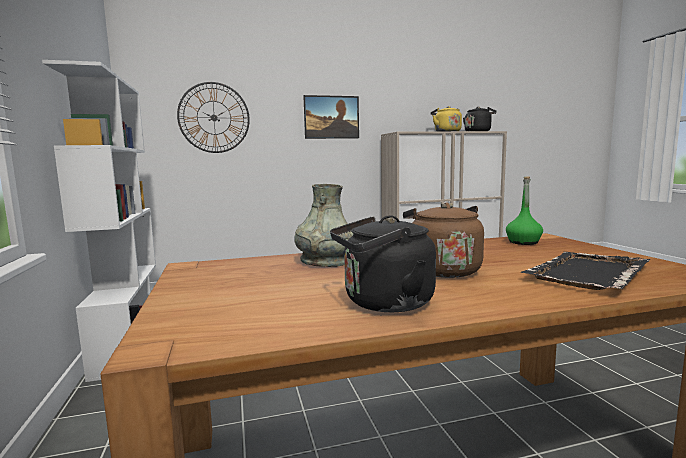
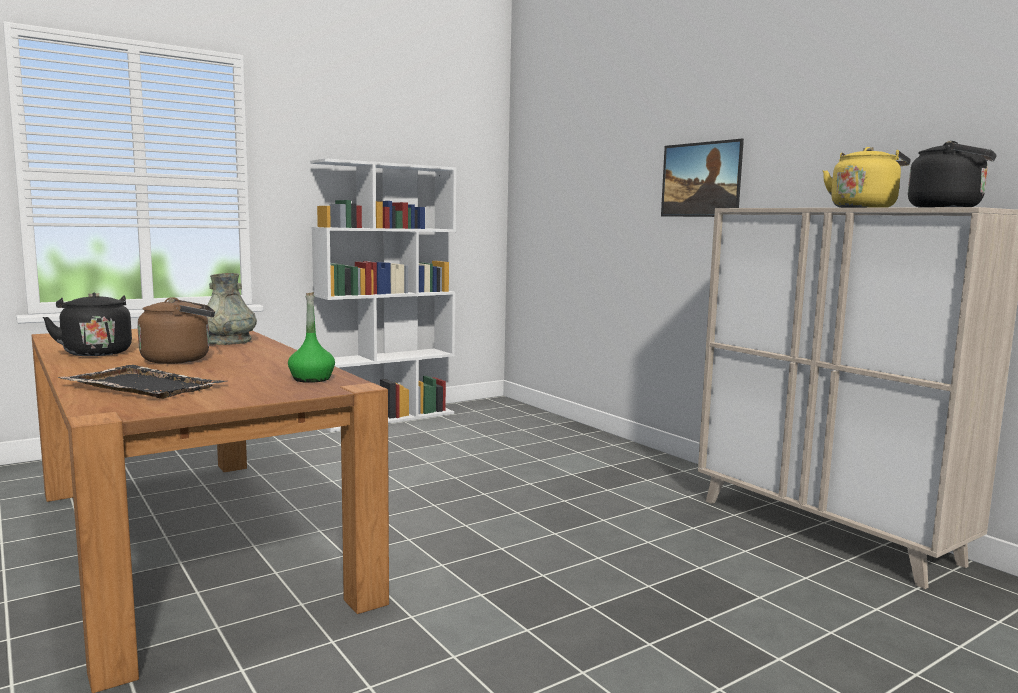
camera: 70 degrees right, 0 degrees up
(214, 117) = (573, 187): wall clock -> none

